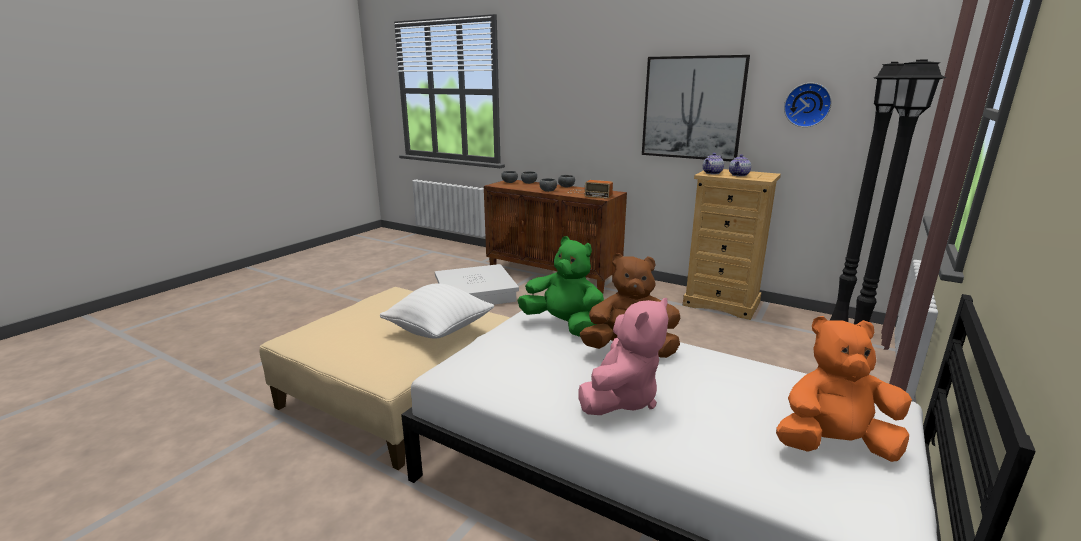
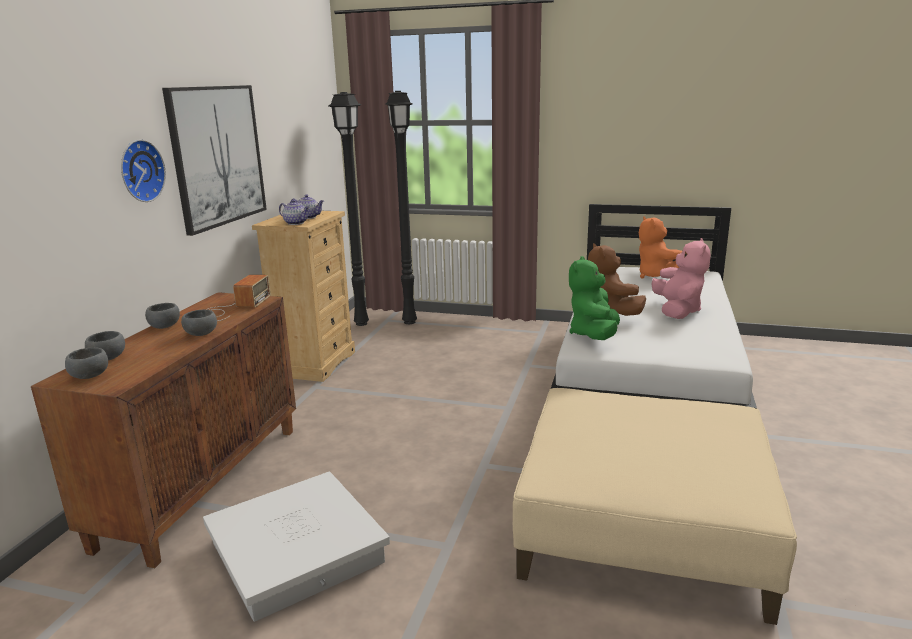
camera: 105 degrees left, 0 degrees up
(439, 331) = (634, 407): white pillow -> none
(621, 398) = (677, 311): pink plush toy -> pink plush toy turned 75 degrees clockwise
(807, 105) = (287, 136): wall clock -> wall clock (139, 171)

